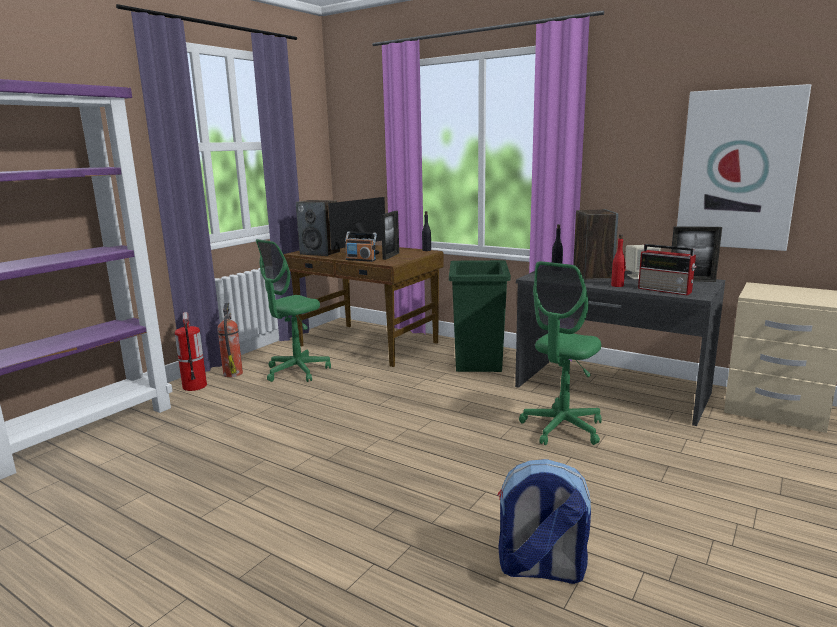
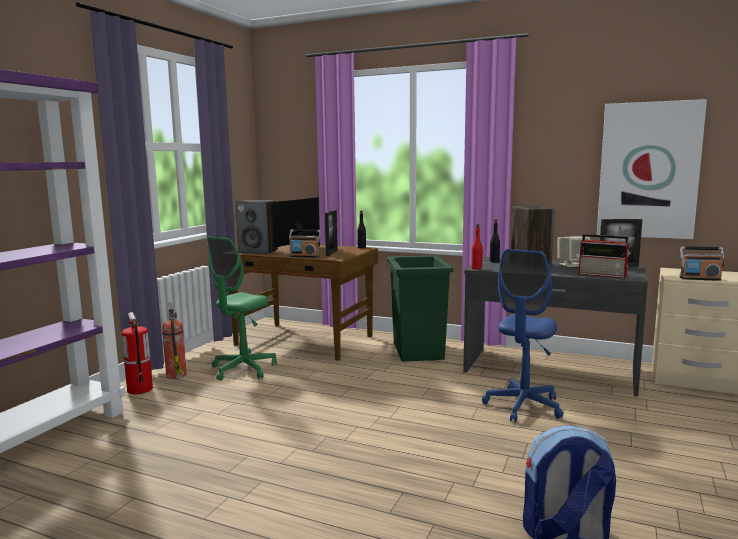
camera: 10 degrees left, 5 degrees down
(562, 428) = (523, 406): green office chair -> blue office chair
(617, 285) = (559, 272): red bottle -> red bottle (476, 268)
(782, 298) = (700, 279): none -> radio

